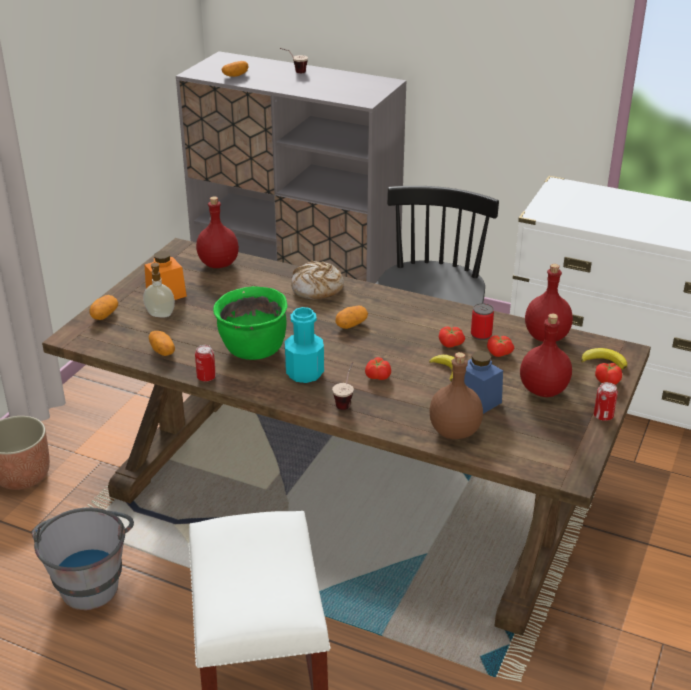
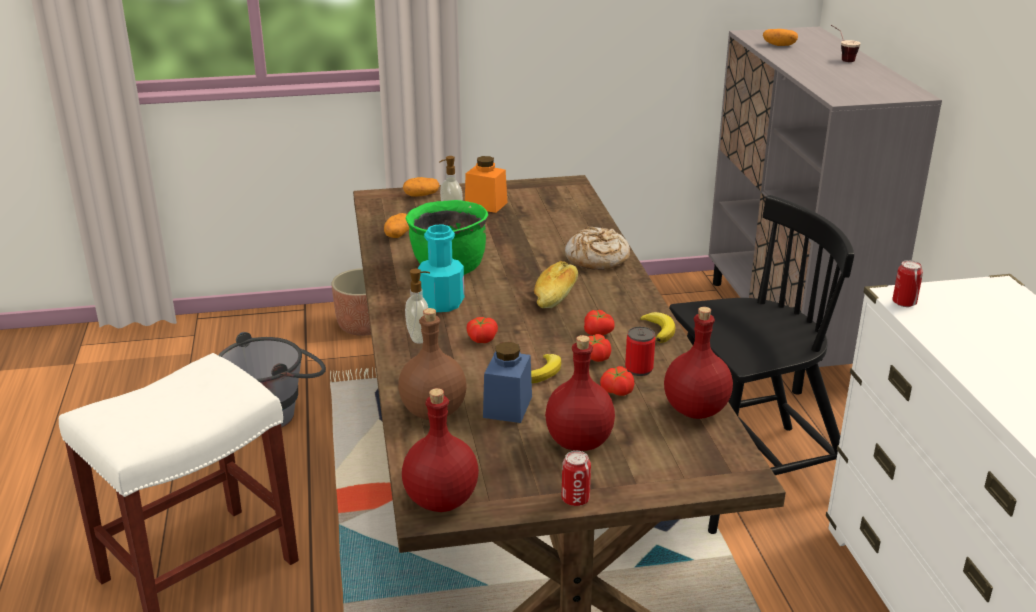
camera: 55 degrees right, 5 degrees down
(206, 377) = (380, 265): can -> can (904, 303)
(218, 264) = (568, 205): red bottle -> red bottle (440, 501)
(346, 401) = (419, 337): cup -> soap dispenser
(351, 324) = (556, 296): potato -> bread
(604, 361) = (697, 466): banana -> banana (659, 330)
(608, 381) = (657, 481): tomato -> tomato (598, 332)

